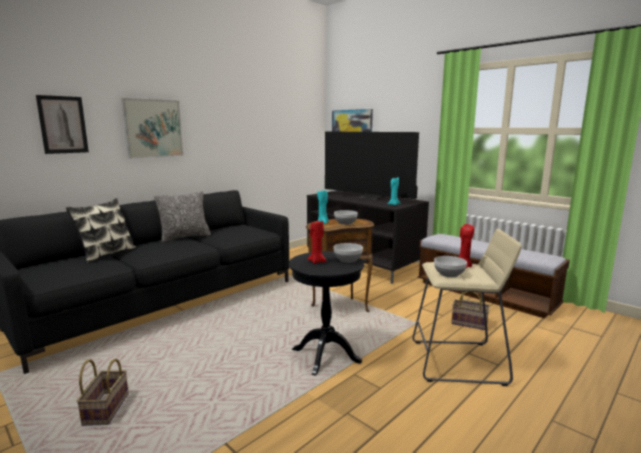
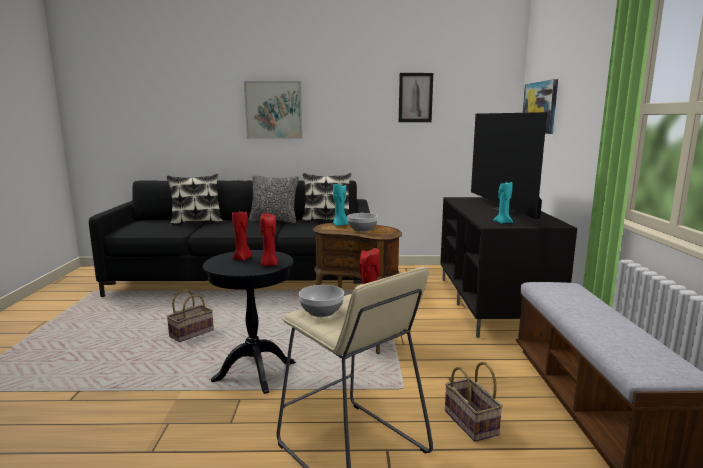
camera: 45 degrees right, 0 degrees up
(63, 125) = (195, 107): picture -> picture (415, 97)
(106, 408) = (85, 335): basket -> basket (192, 333)
(228, 228) = (326, 220): none -> pillow
(347, 259) = (269, 264): bowl -> red candle

